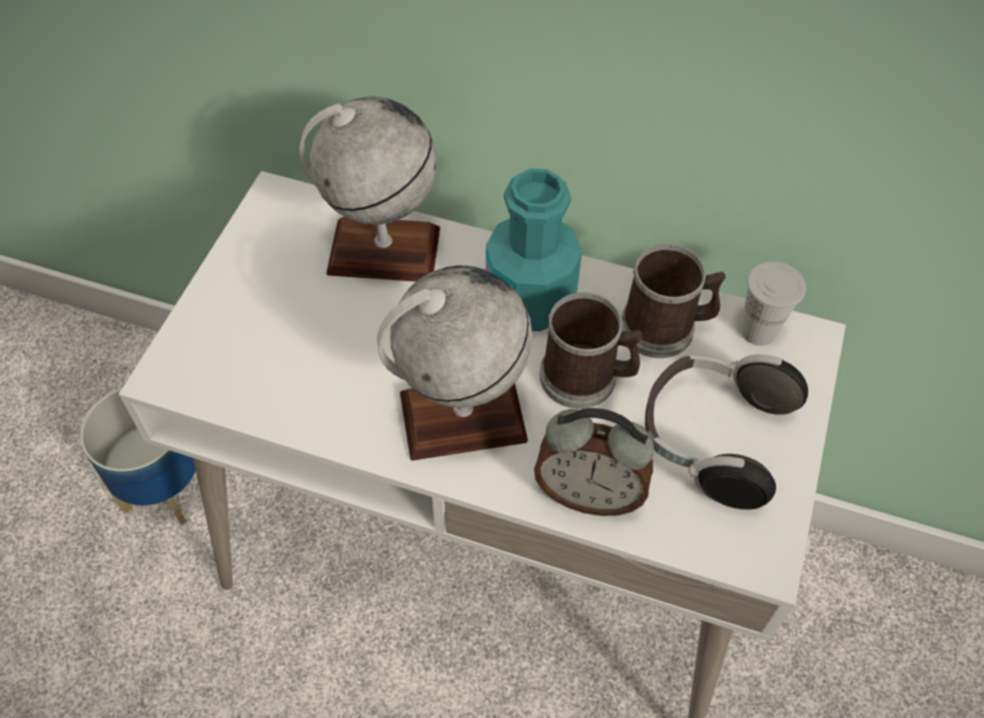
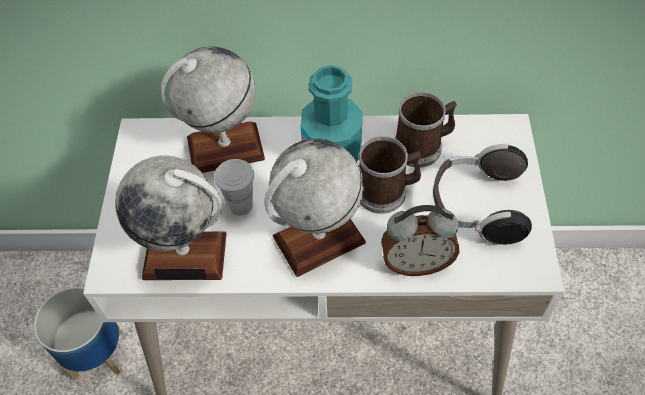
camera: 15 degrees left, 0 degrees up
(271, 383) = (185, 255): none -> globe
(758, 331) = (478, 132): white cup -> white cup (240, 205)

